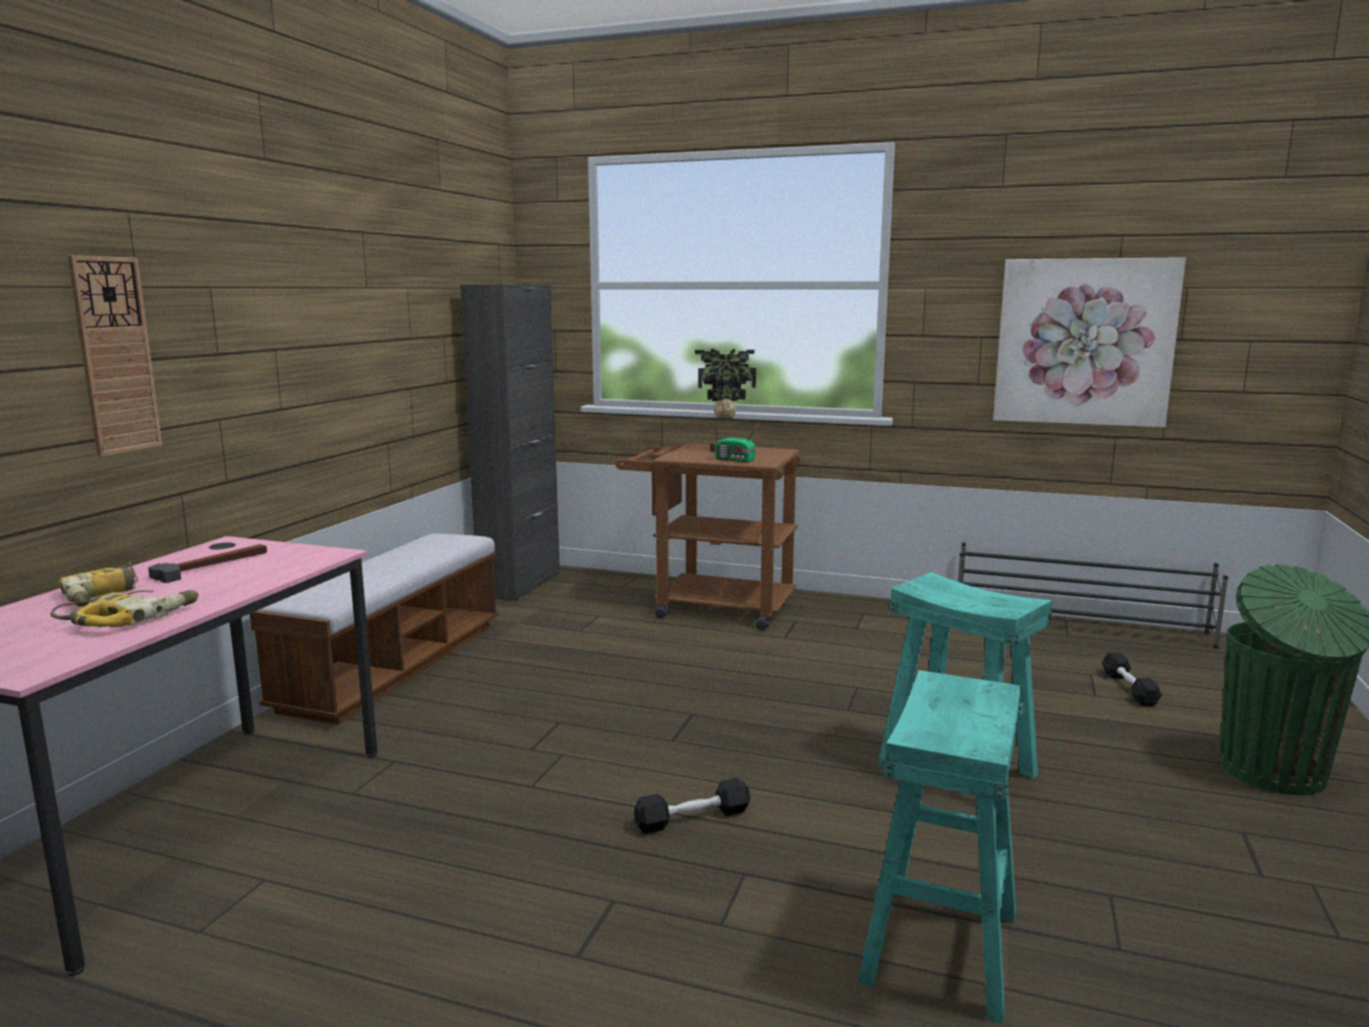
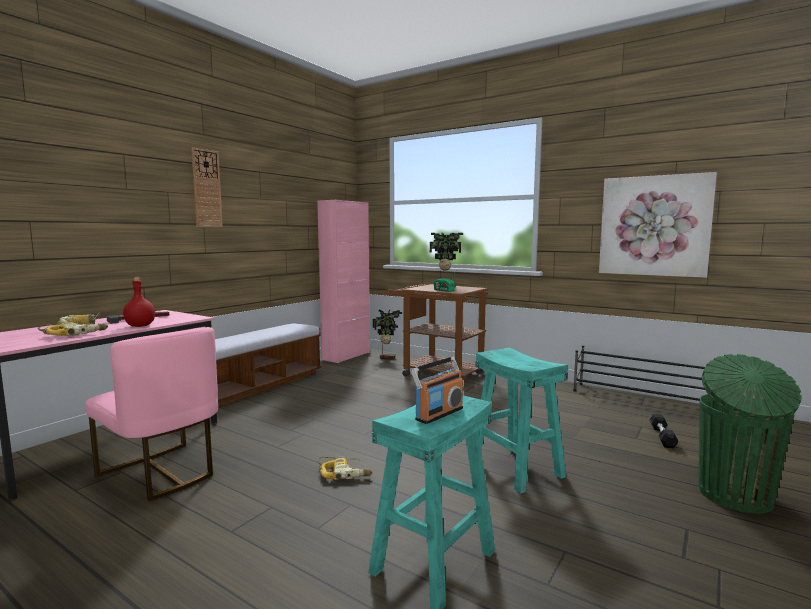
camera: 15 degrees right, 5 degrees down
(115, 355) = (110, 219): wall clock -> wall clock (206, 188)
(246, 584) = (141, 326): none -> red bottle
(349, 869) = (161, 473): none -> pink chair
(520, 584) = (346, 356): black cabinet -> pink cabinet
(600, 582) = (387, 358): none -> potted plant
(692, 818) = (344, 473): black dumbbell -> power drill
(966, 717) = (439, 414): none -> radio

